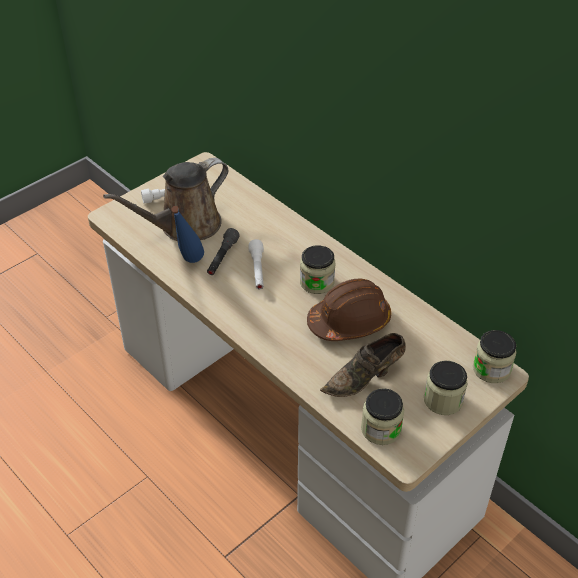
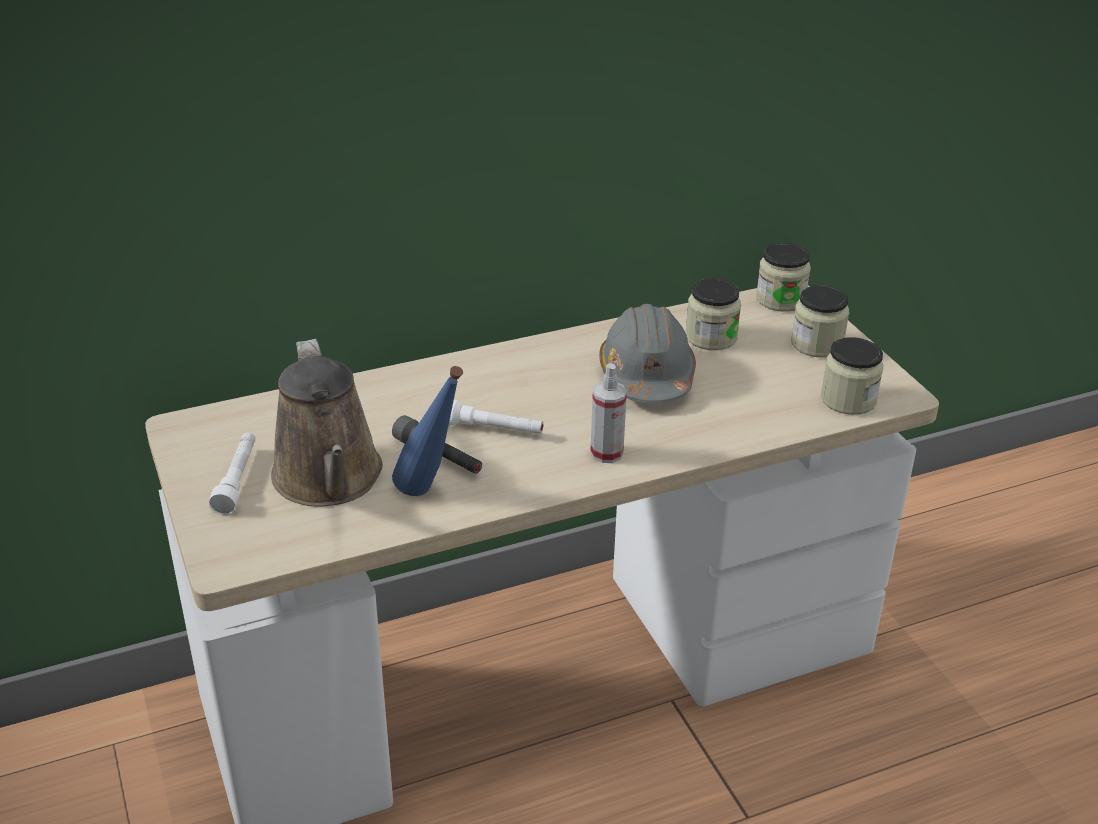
camera: 70 degrees left, 10 degrees down
(258, 323) = (606, 453): none -> spray bottle
(317, 282) = (553, 383): jar -> jar (711, 337)
(349, 321) = (646, 376): brown hard hat -> grey hard hat
(365, 378) = (758, 390): brown shoe -> none

